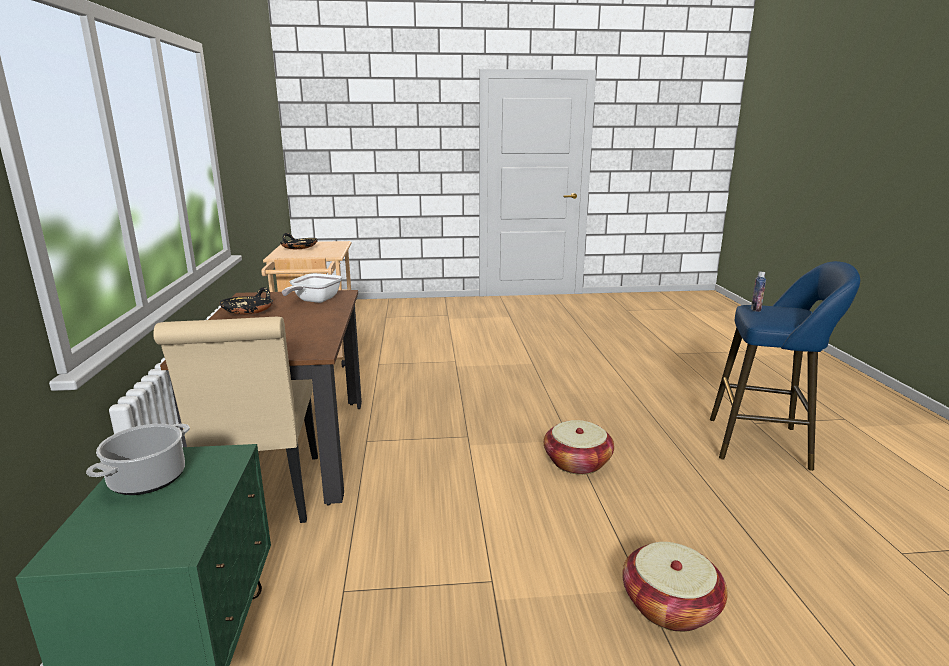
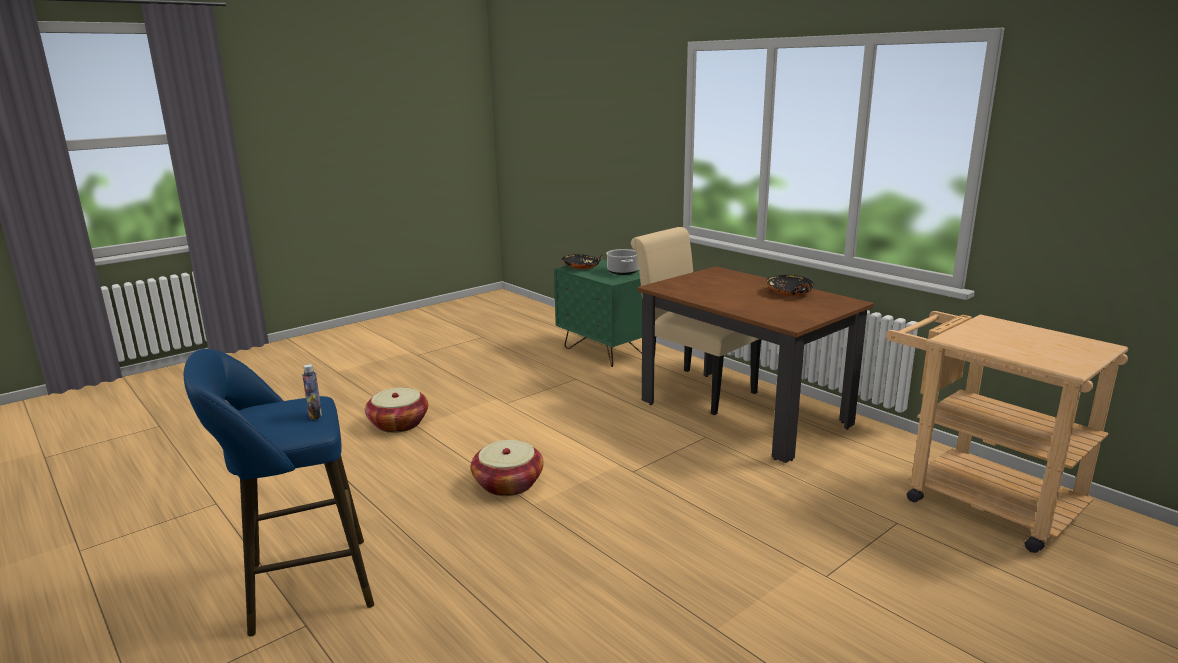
camera: 145 degrees right, 0 degrees up
(299, 248) = (1036, 338): black bowl -> black bowl (581, 267)
(314, 301) = (784, 312): frying pan -> none

